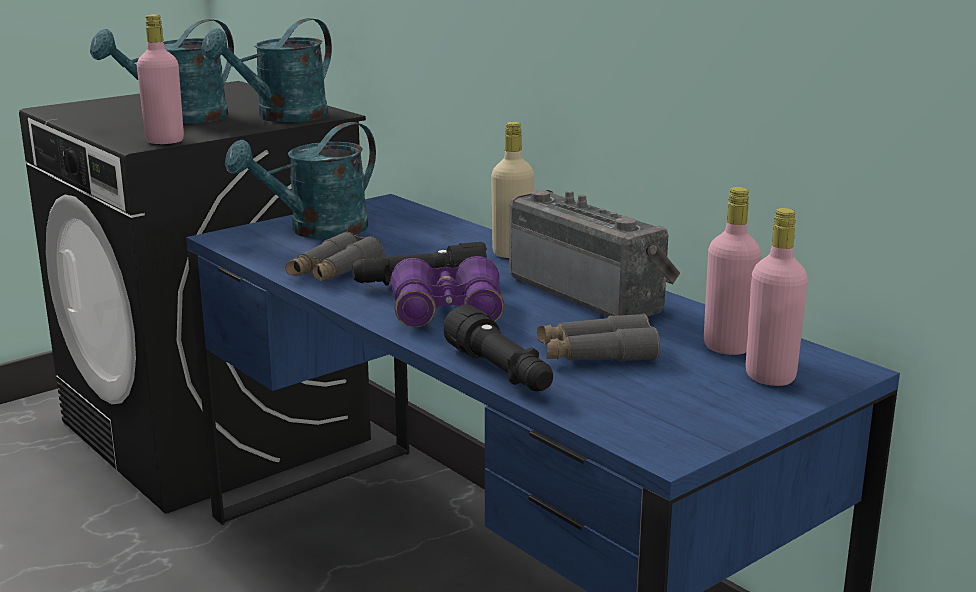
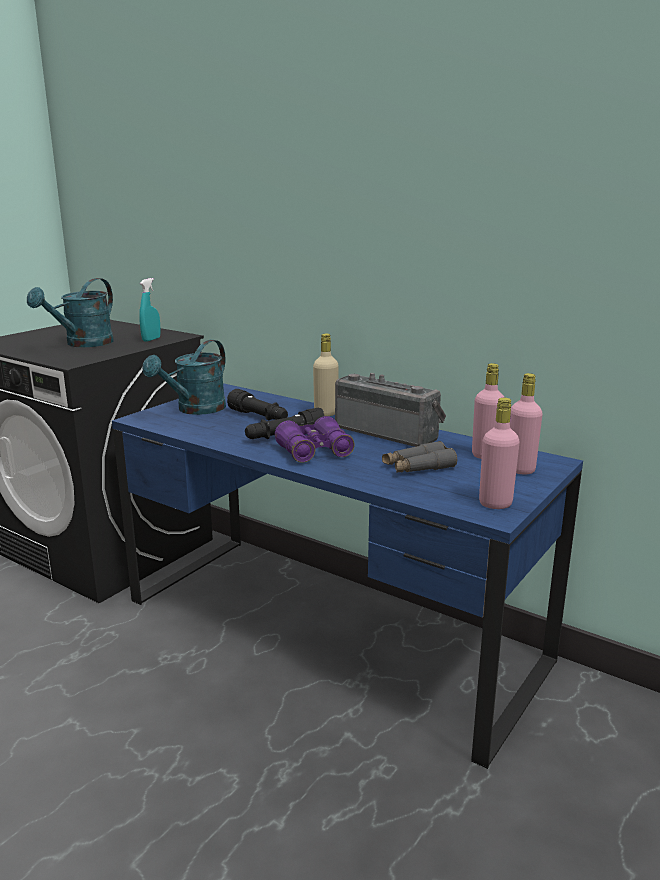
camera: 15 degrees left, 0 degrees up
(165, 141) = (87, 359): pink bottle -> pink bottle (495, 503)
(282, 117) = (151, 339): turquoise watering can -> turquoise spray bottle
(333, 271) = (225, 434): grey binoculars -> none
(500, 372) = (372, 483): black flashlight -> black flashlight (259, 417)

